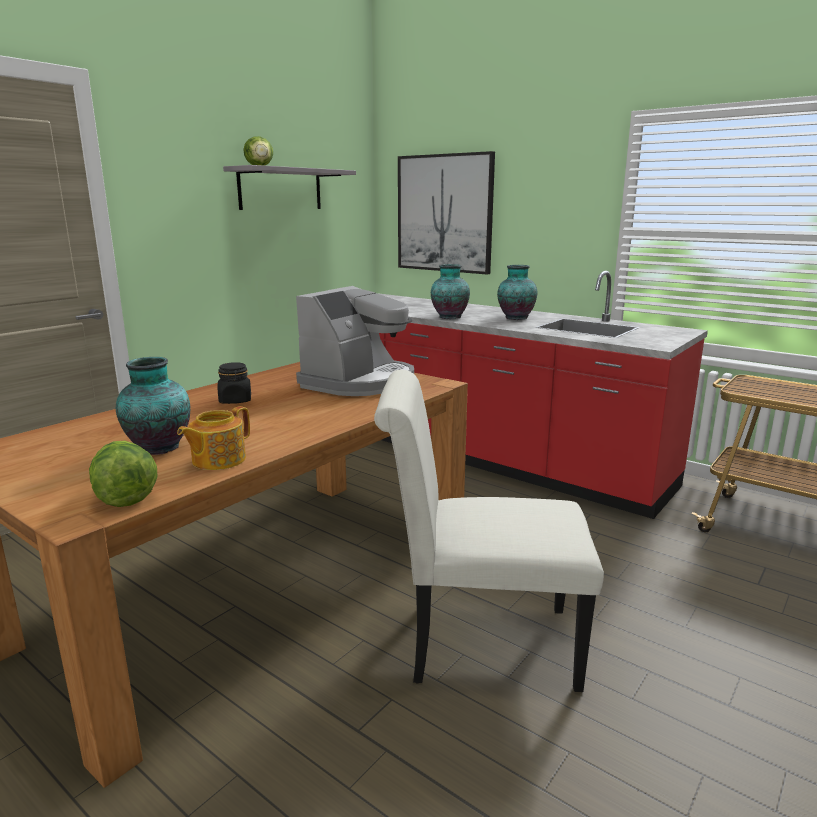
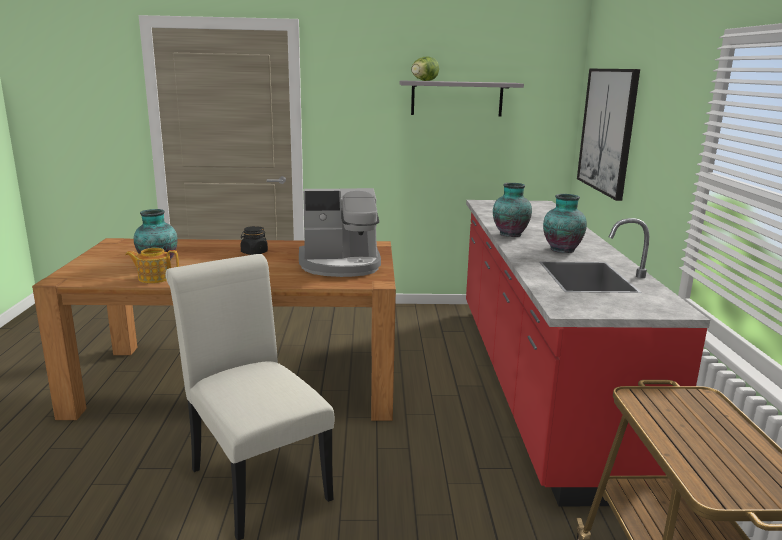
camera: 50 degrees right, 0 degrees up
(124, 496) = (91, 278): lettuce -> none

